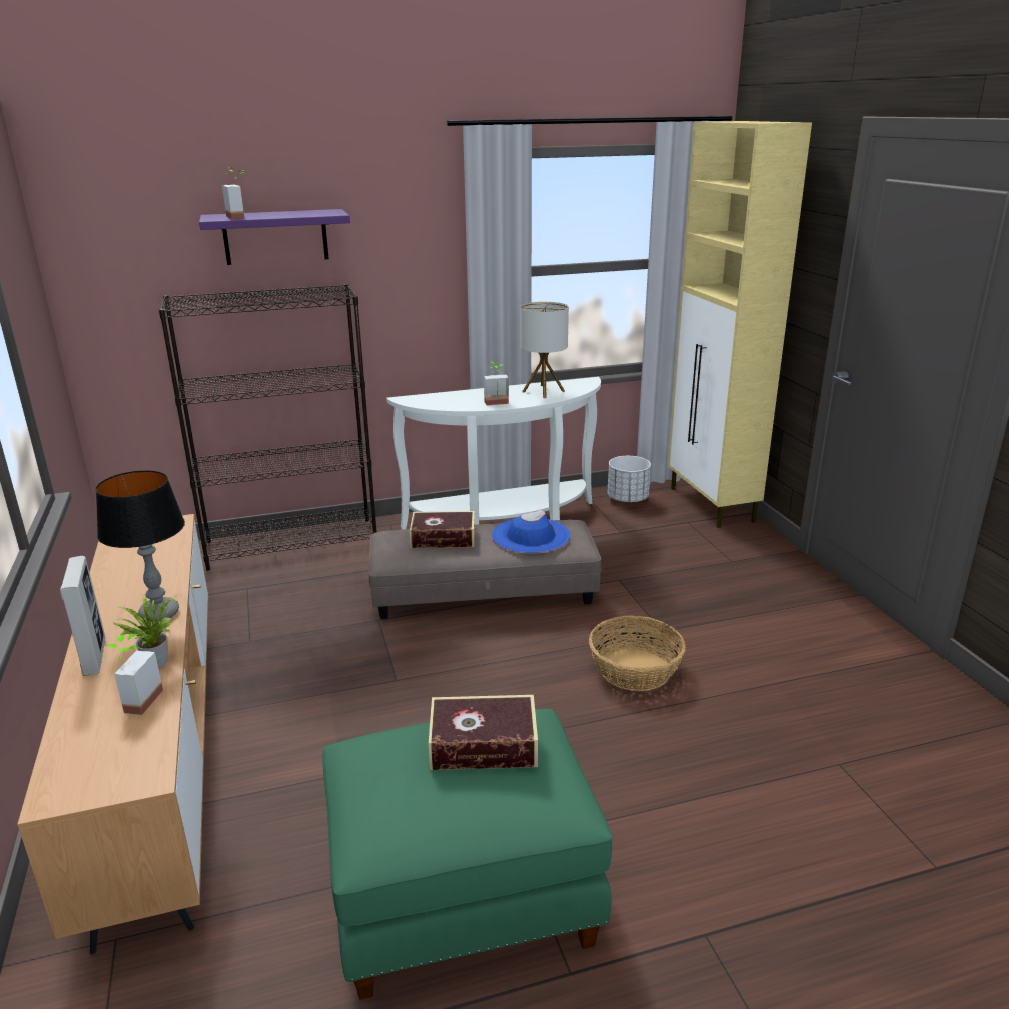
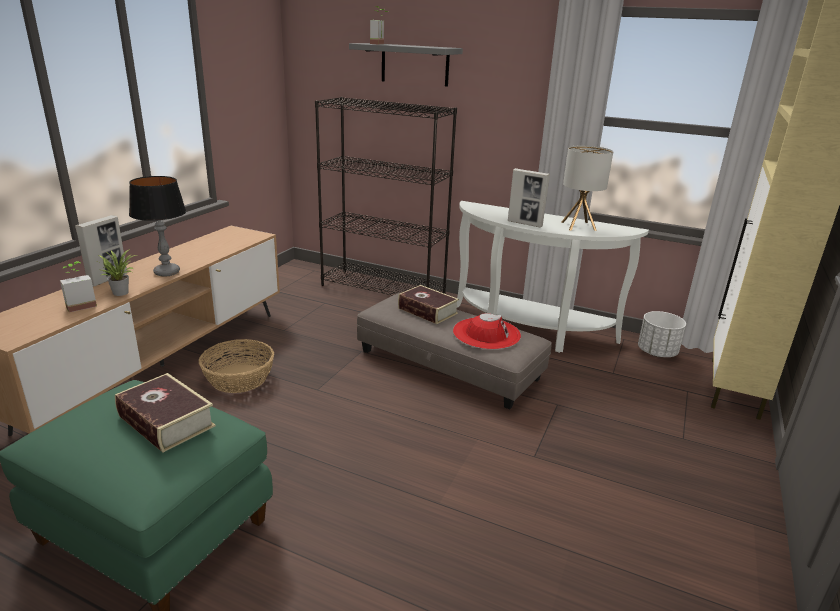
camera: 40 degrees right, 0 degrees up
(275, 237) = (414, 64): purple shelf -> grey shelf
(497, 404) = (525, 224): potted plant -> picture frame
(530, 536) = (486, 333): blue hat -> red hat
(635, 669) = (470, 470): basket -> basket (239, 378)

